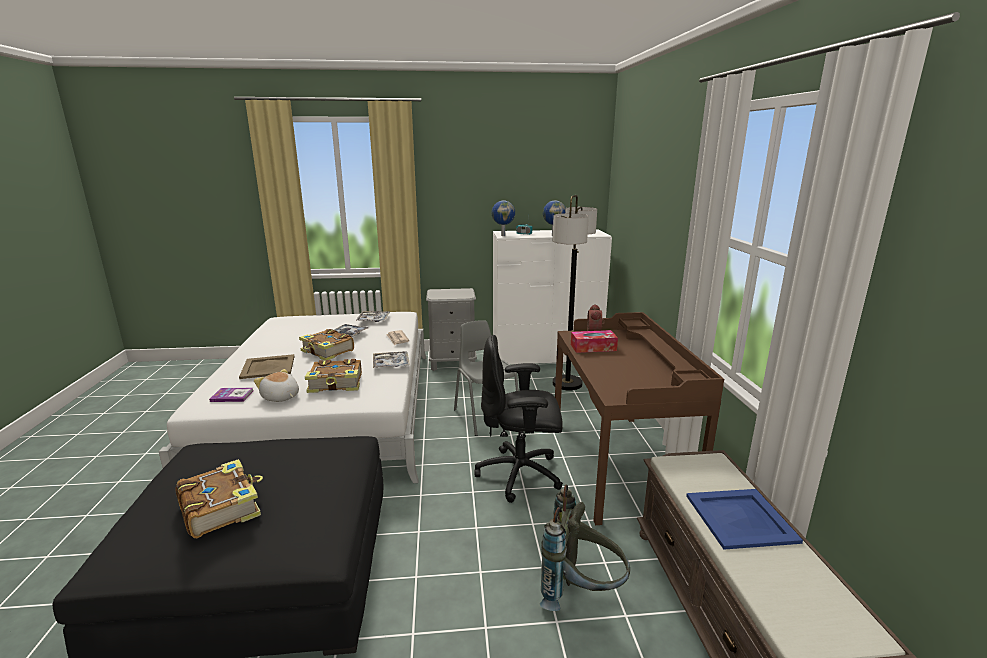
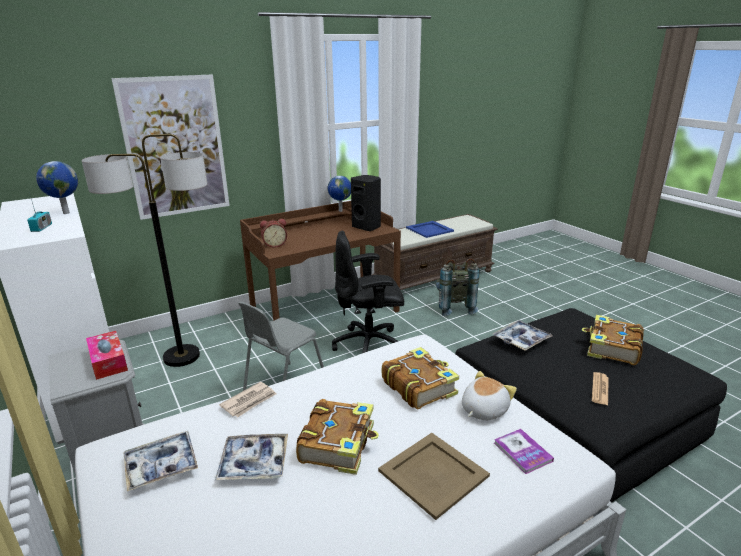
camera: 115 degrees left, 5 degrees up
(208, 461) = (600, 389): none -> newspaper
(280, 397) = (483, 410): plush toy -> plush toy turned 150 degrees counterclockwise
(391, 364) = (337, 374): tray -> tray (521, 340)
(503, 235) = (59, 236): globe -> globe (340, 211)
(521, 474) = (370, 345): black office chair -> black office chair turned 105 degrees clockwise
(593, 347) = (304, 242): tissue box -> tissue box (108, 361)
(633, 387) = (367, 227): none -> black speaker
(655, 223) = (175, 147): none -> picture

